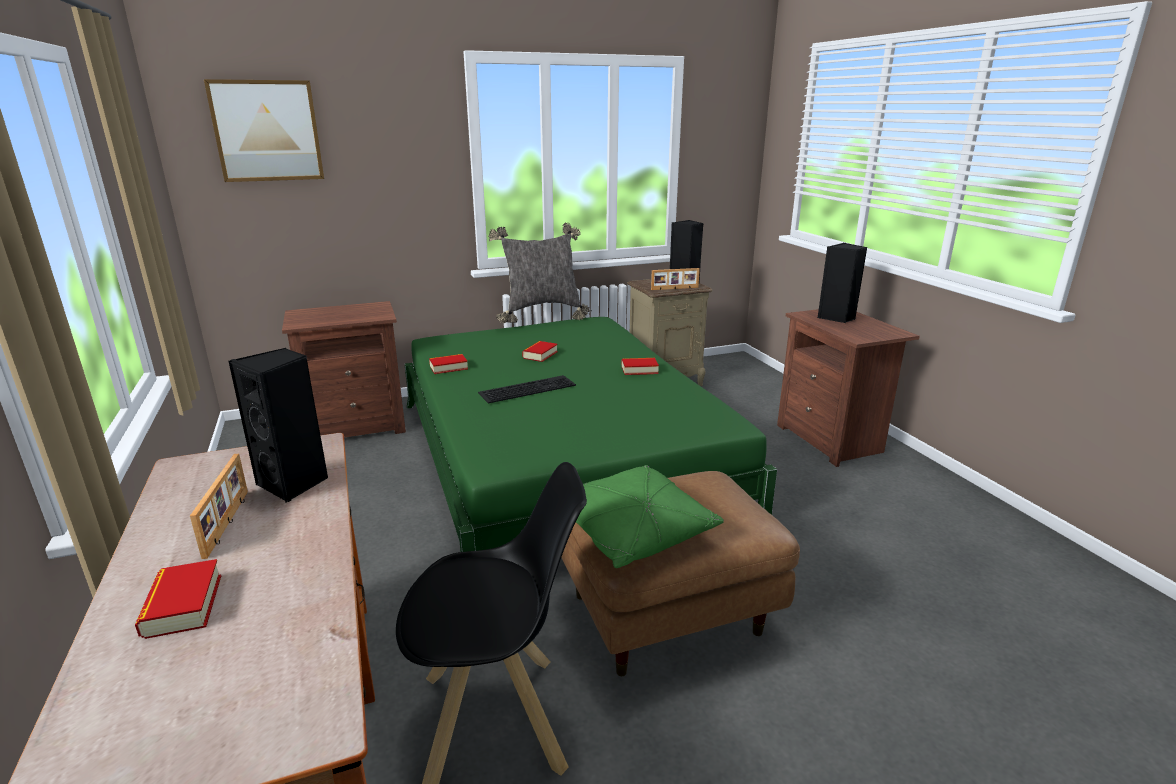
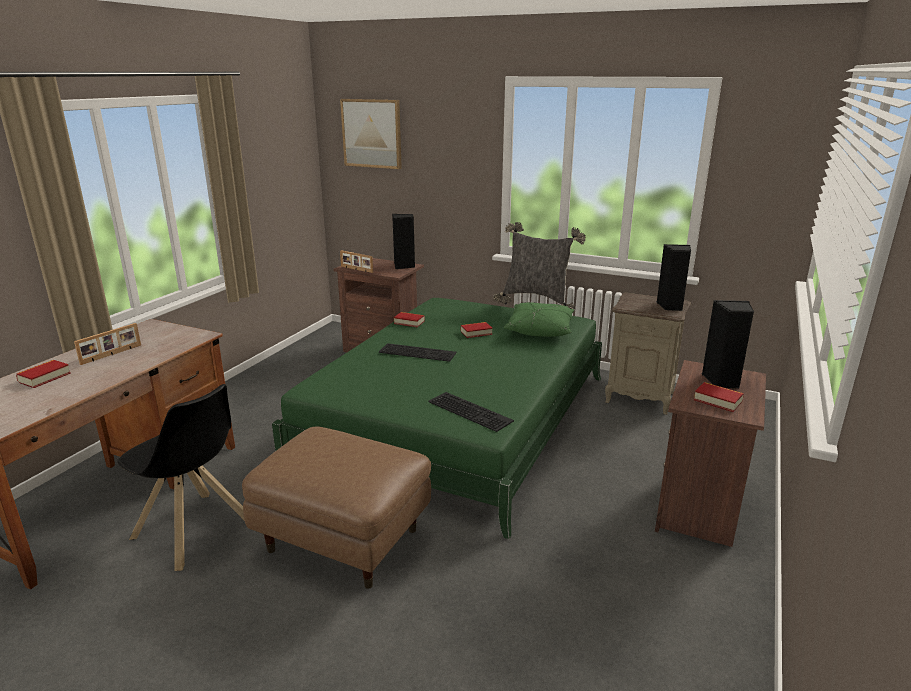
camera: 45 degrees right, 0 degrees up
(294, 483) = (159, 349): black speaker -> black speaker (404, 266)
(631, 531) = (295, 457): green pillow -> green pillow (539, 330)
(639, 370) = (519, 368): book -> book (717, 401)
(675, 288) = (645, 309): picture frame -> picture frame (356, 269)
(684, 416) = (471, 411): none -> keyboard

